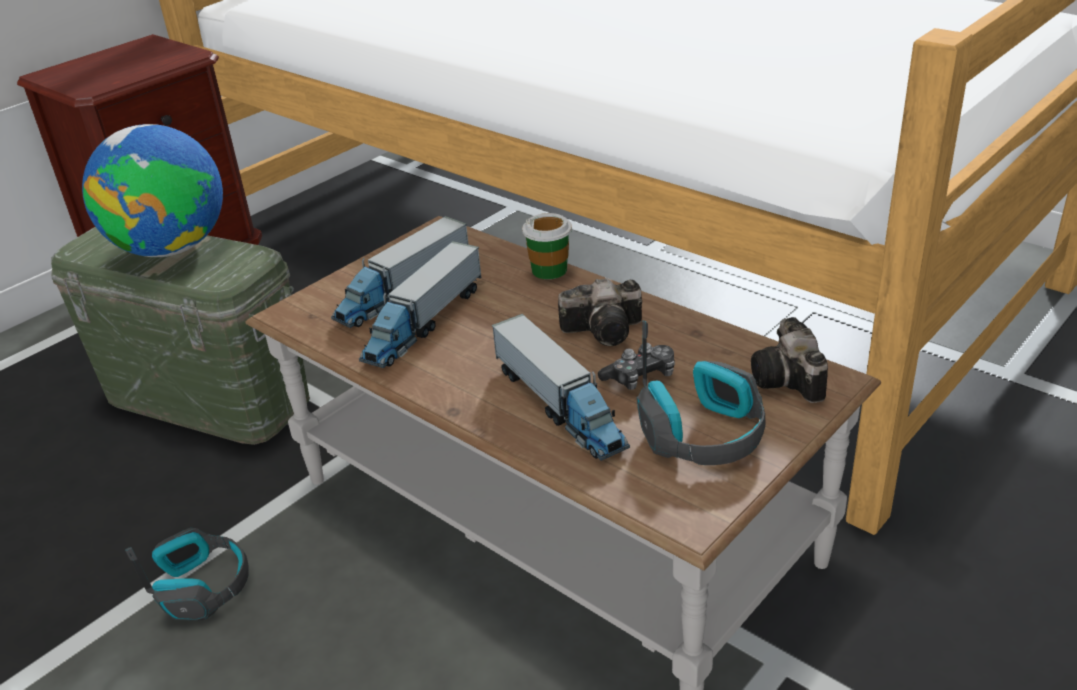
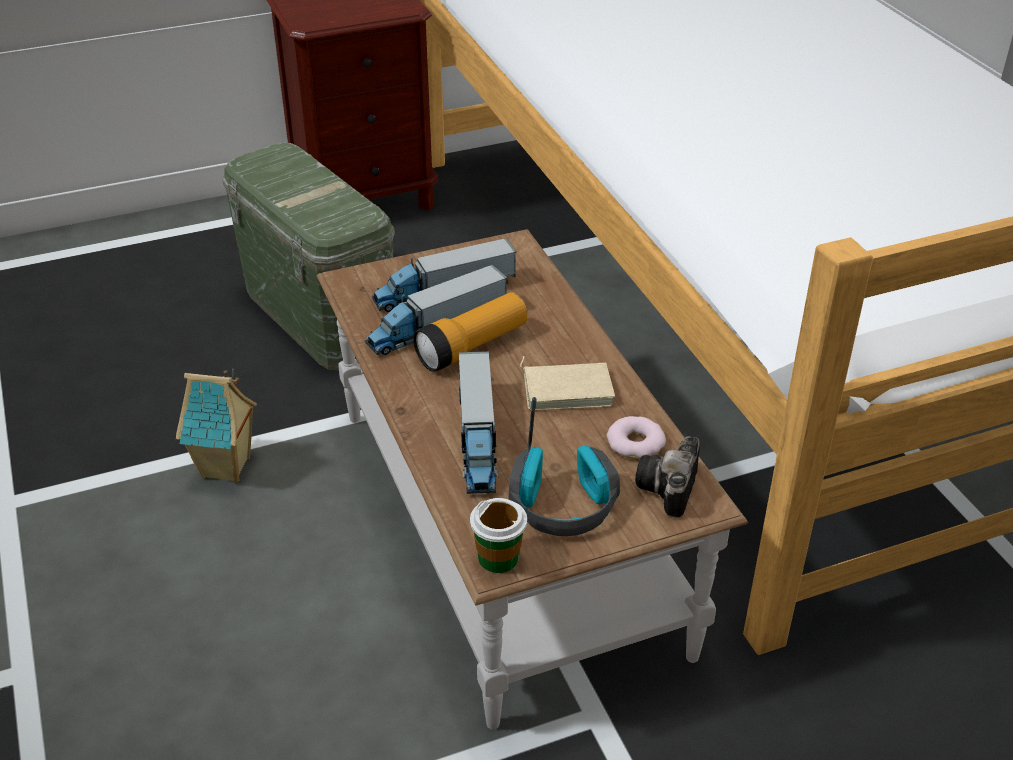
camera: 25 degrees right, 5 degrees up
(172, 248) = (312, 186): globe -> none
(202, 585) = (227, 468): headphones -> toy house
(477, 328) = (472, 347): none -> flashlight
(549, 270) = (570, 315): cup -> cup (498, 558)
(607, 330) = (567, 388): camera -> beige book
(640, 377) = (557, 438): game controller -> none
(718, 352) = (636, 443): none -> donut

